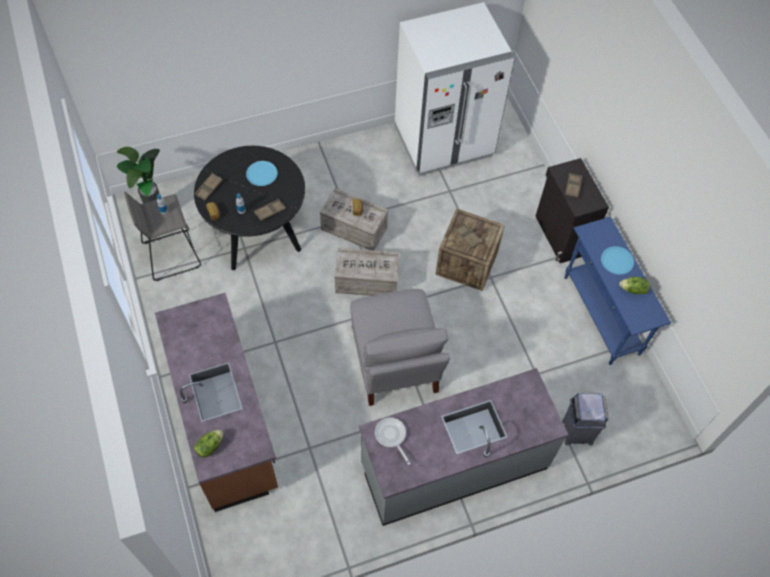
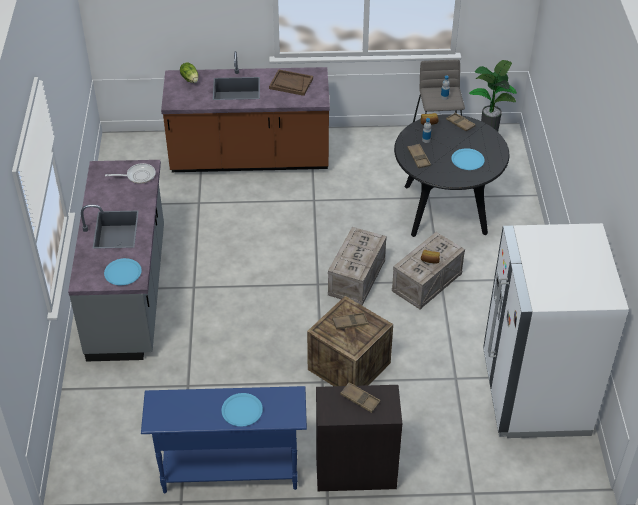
camera: 110 degrees right, 15 degrees down
(194, 339) = (291, 84): none -> brown tray
(395, 364) = (253, 277): grey chair -> none
(526, 396) = (123, 272): none -> blue plate
(577, 431) = (109, 399): grey trash can -> none
(633, 290) = (197, 411): lettuce -> none

